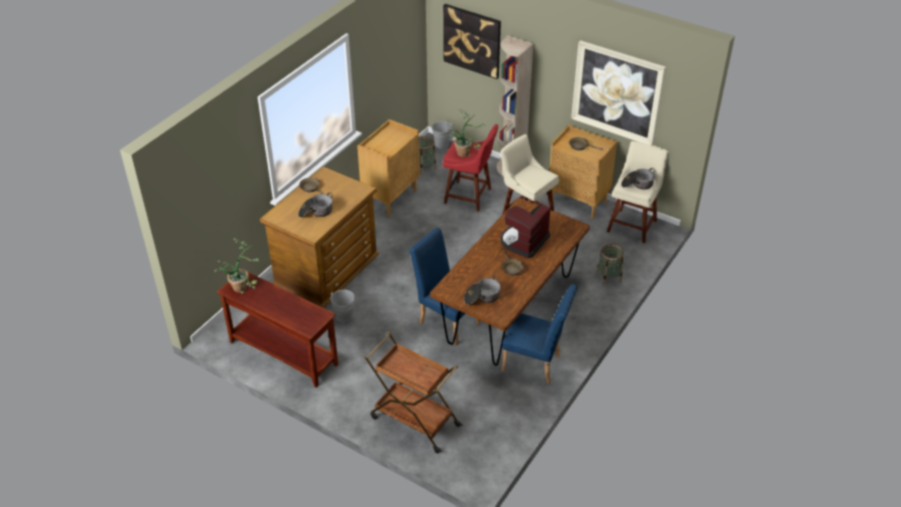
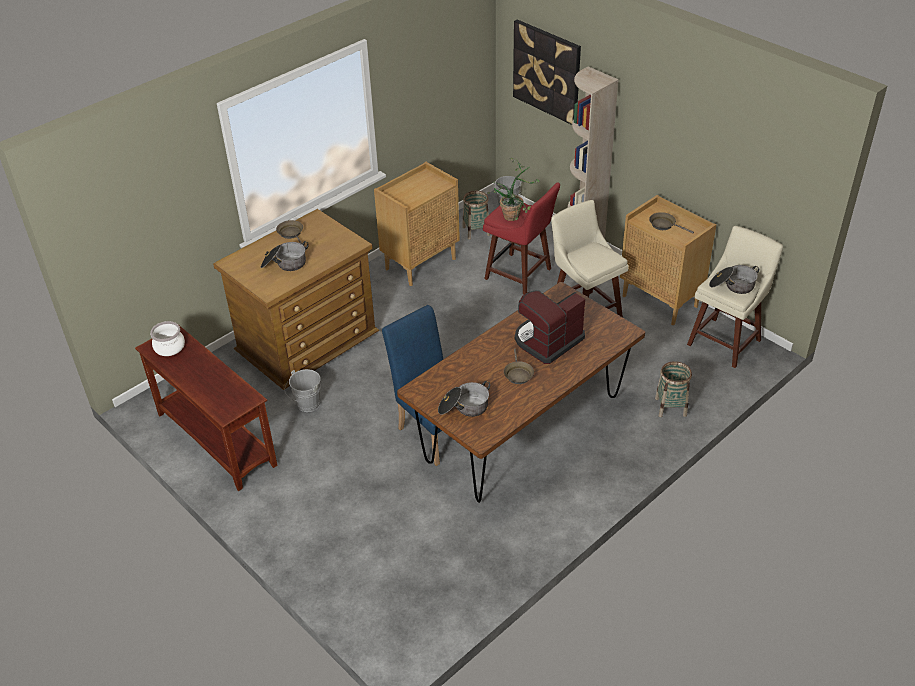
camera: 15 degrees right, 0 degrees up
(244, 287) = (170, 347): potted plant -> cooking pot
(414, 422) = (345, 560): brown cart -> none
(535, 365) = (532, 511): blue chair -> none
(617, 92) = (720, 156): picture -> none

